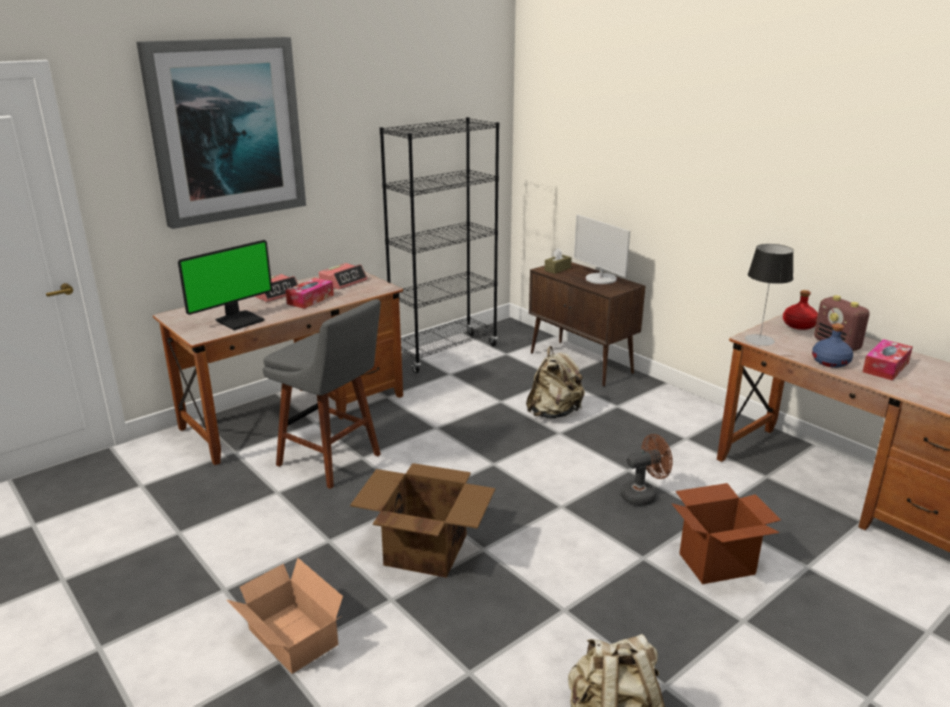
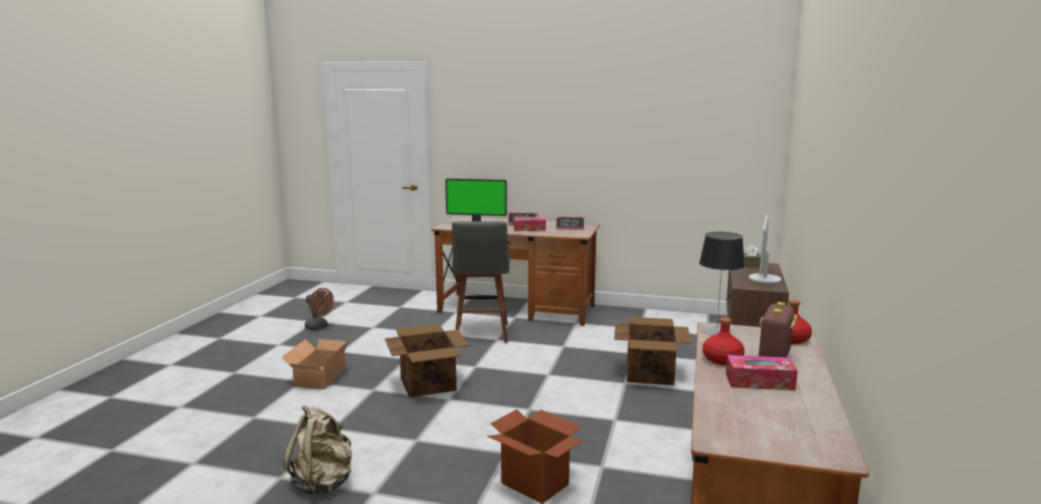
camera: 55 degrees right, 10 degrees down
(226, 130) = (518, 110): picture -> none
(444, 353) = (666, 318): black bookcase -> none
(554, 413) = (650, 373): beige backpack -> cardboard box
(643, 495) = (588, 434): brown fan -> brown fan (319, 327)
(831, 362) = (722, 360): blue bottle -> red bottle

